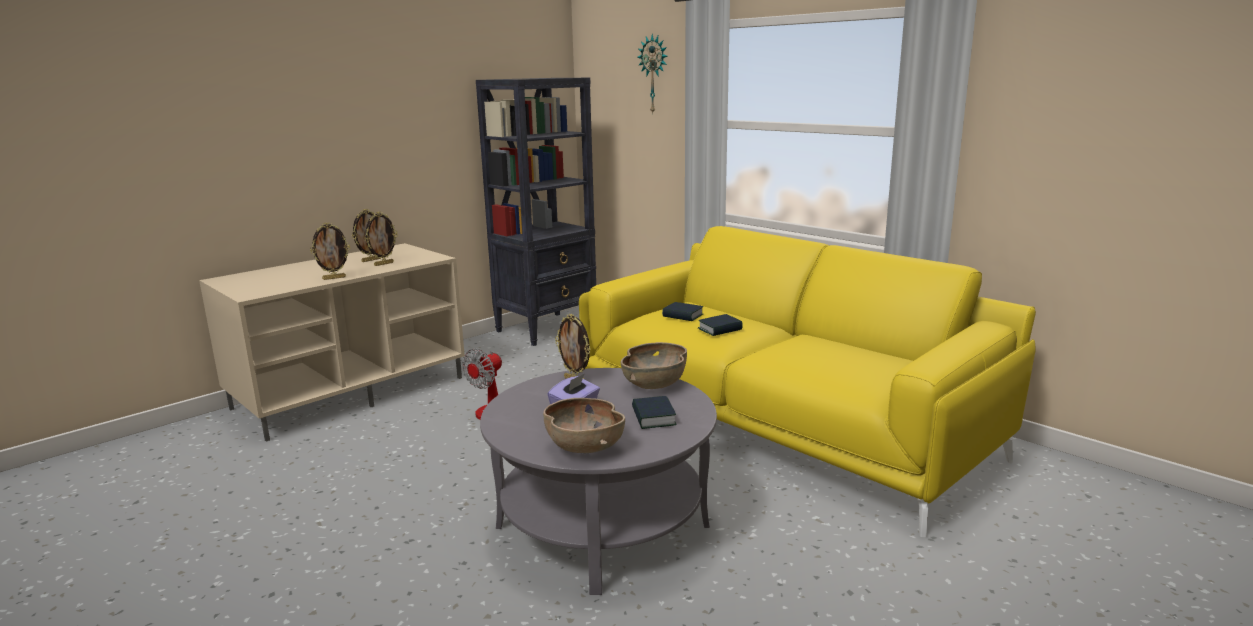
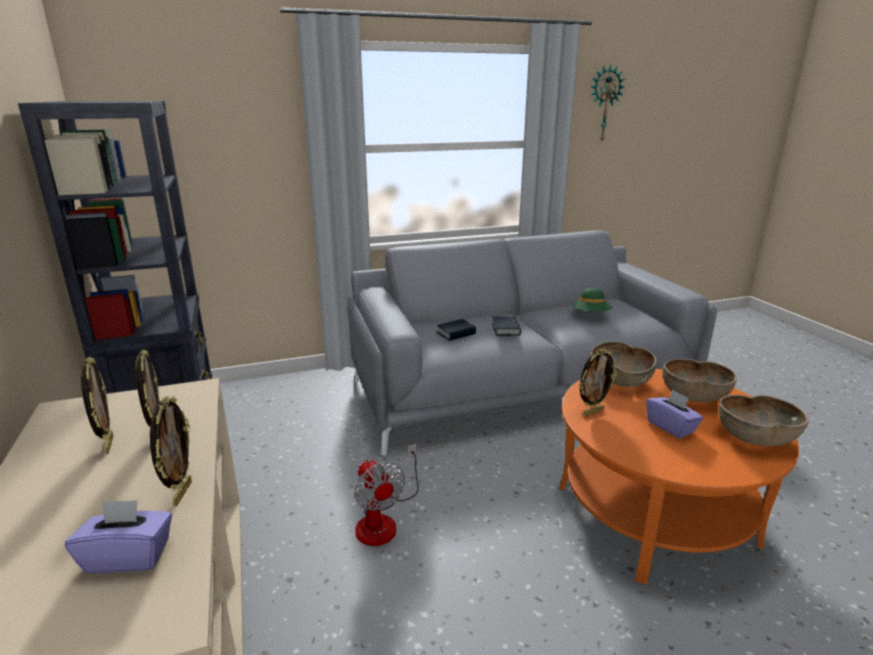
camera: 65 degrees left, 5 degrees up
(287, 282) = (129, 556): none -> purple tissue box
(603, 525) = (654, 513): grey coffee table -> orange coffee table
(653, 417) = (694, 397): book -> brown bowl
(654, 74) = (234, 97): wall clock -> wall clock (604, 104)
(780, 423) = (520, 385): yellow sofa -> grey sofa
(826, 355) = (590, 315): none -> green hat

